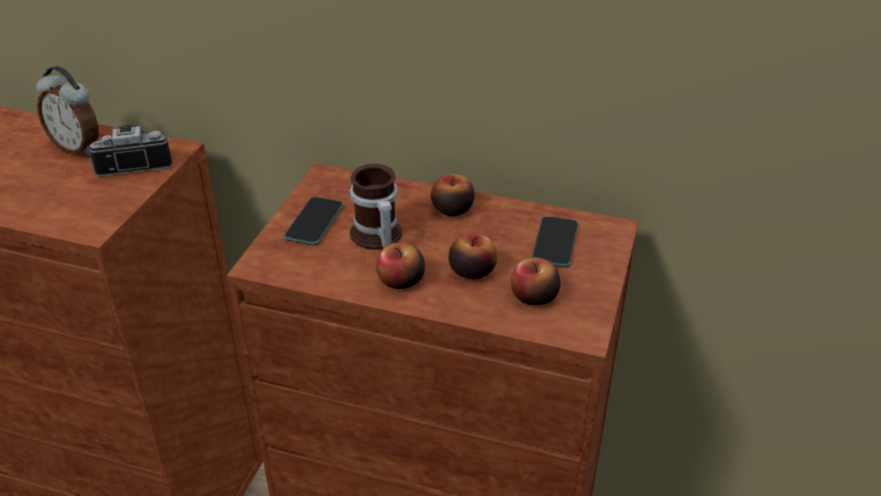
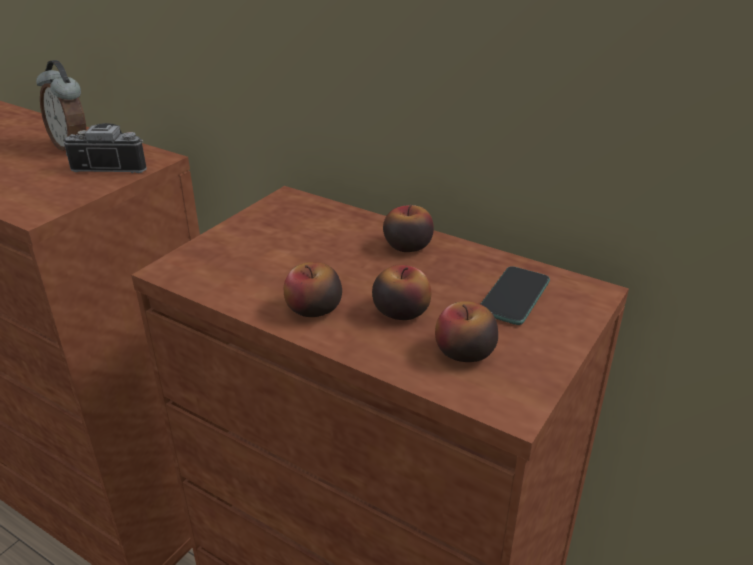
camera: 15 degrees right, 5 degrees down
(314, 222) = (252, 238): phone -> none
(375, 237) = (308, 261): mug -> none

